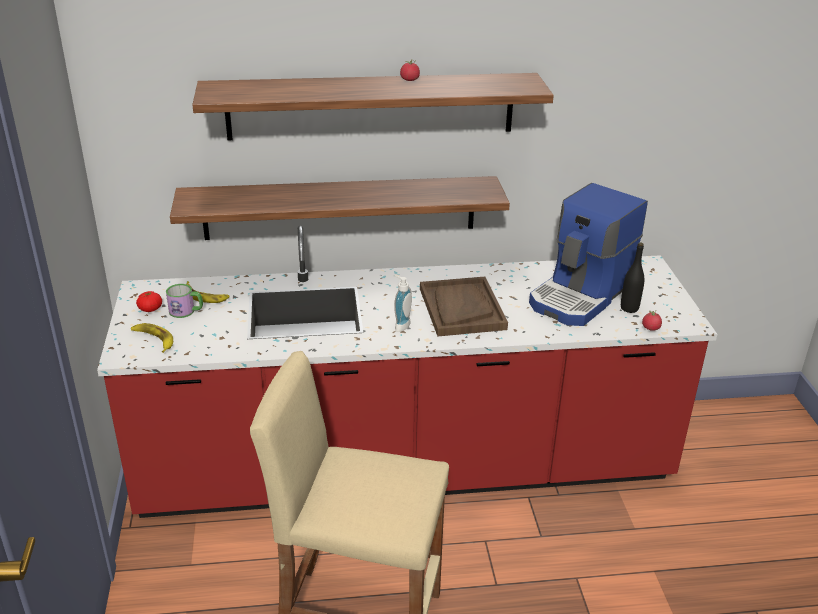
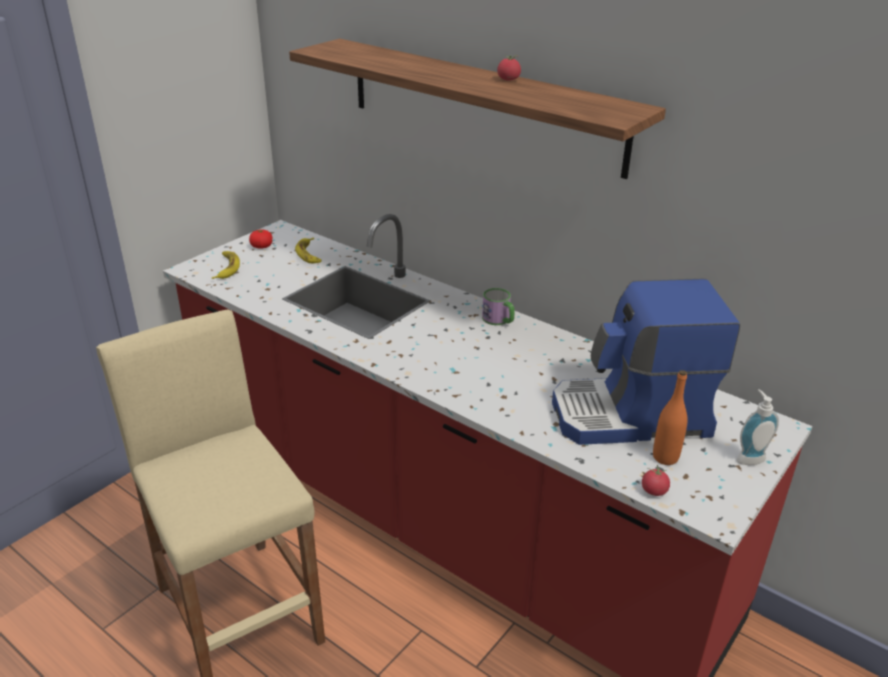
camera: 45 degrees right, 0 degrees up
(186, 311) = (279, 259): mug -> mug (499, 320)
(340, 207) = (448, 213): shelf -> none
(400, 325) = (407, 349): soap dispenser -> soap dispenser (748, 457)
(461, 308) = (485, 363): brown tray -> none
(629, 308) = (665, 457): black bottle -> orange bottle

